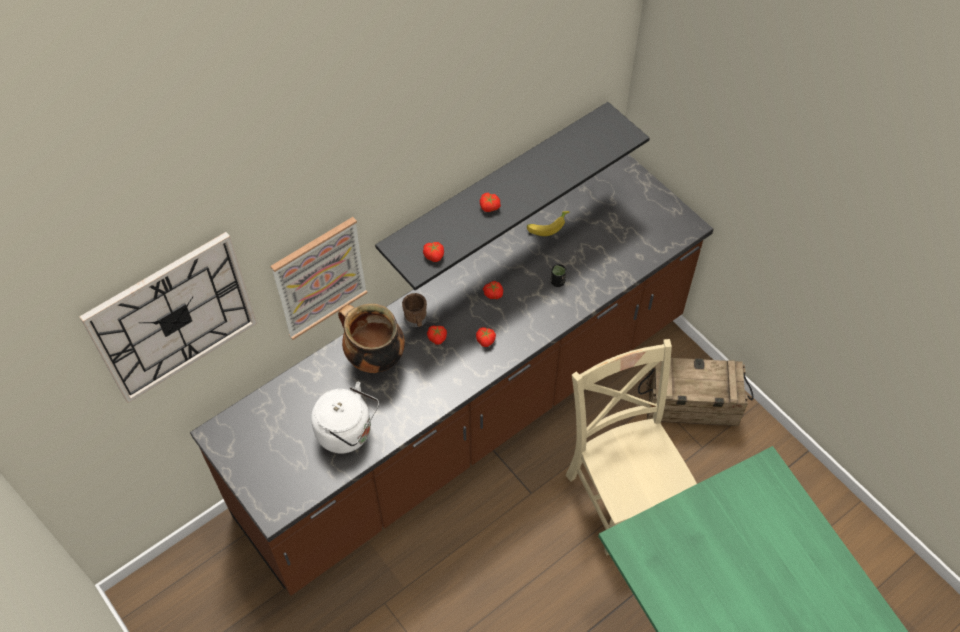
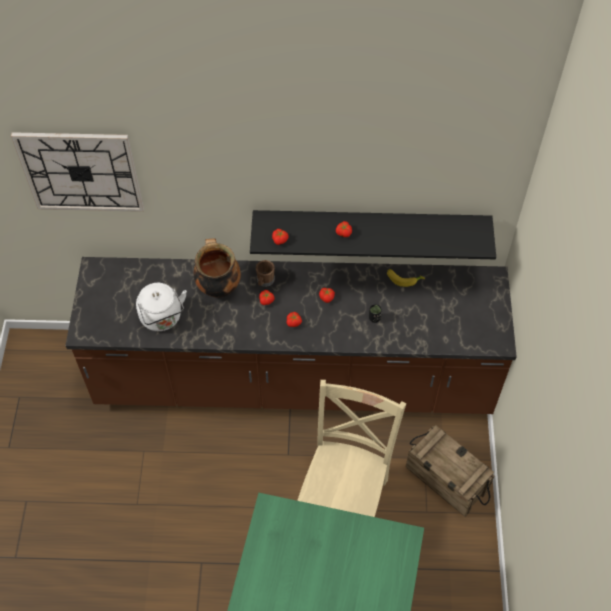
camera: 40 degrees right, 0 degrees up
(320, 278) = (202, 208): picture -> none

